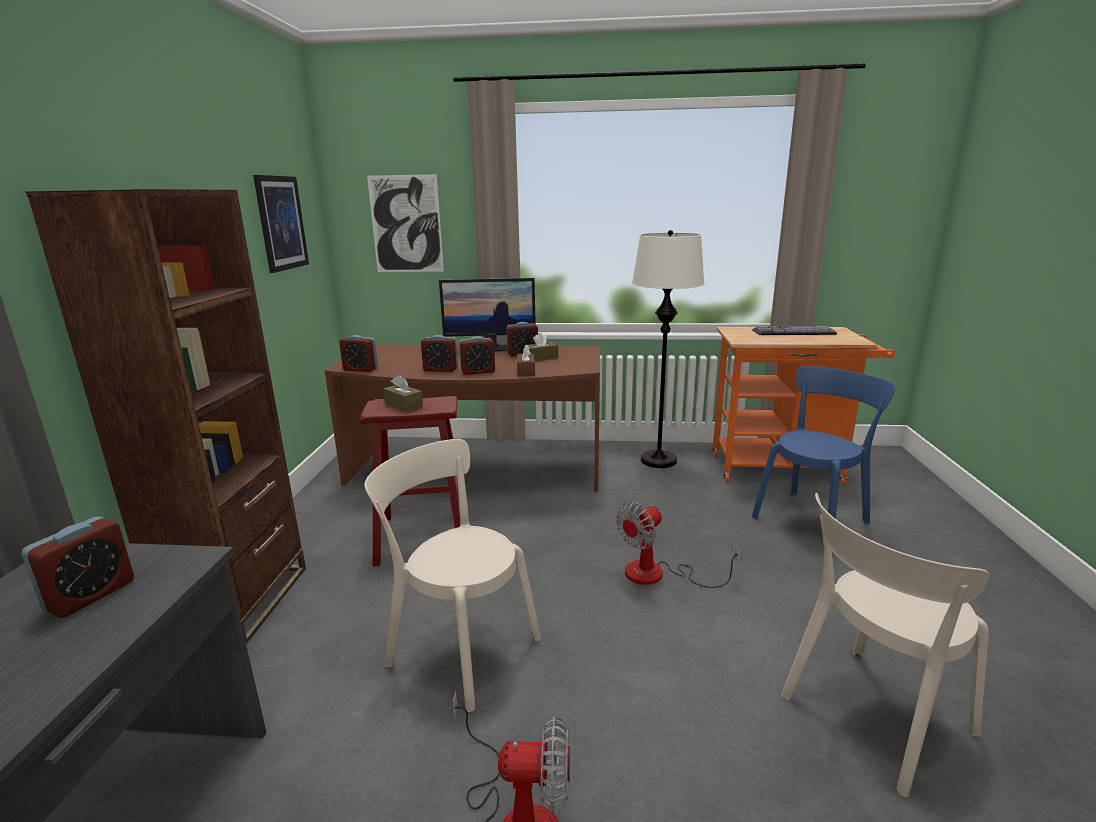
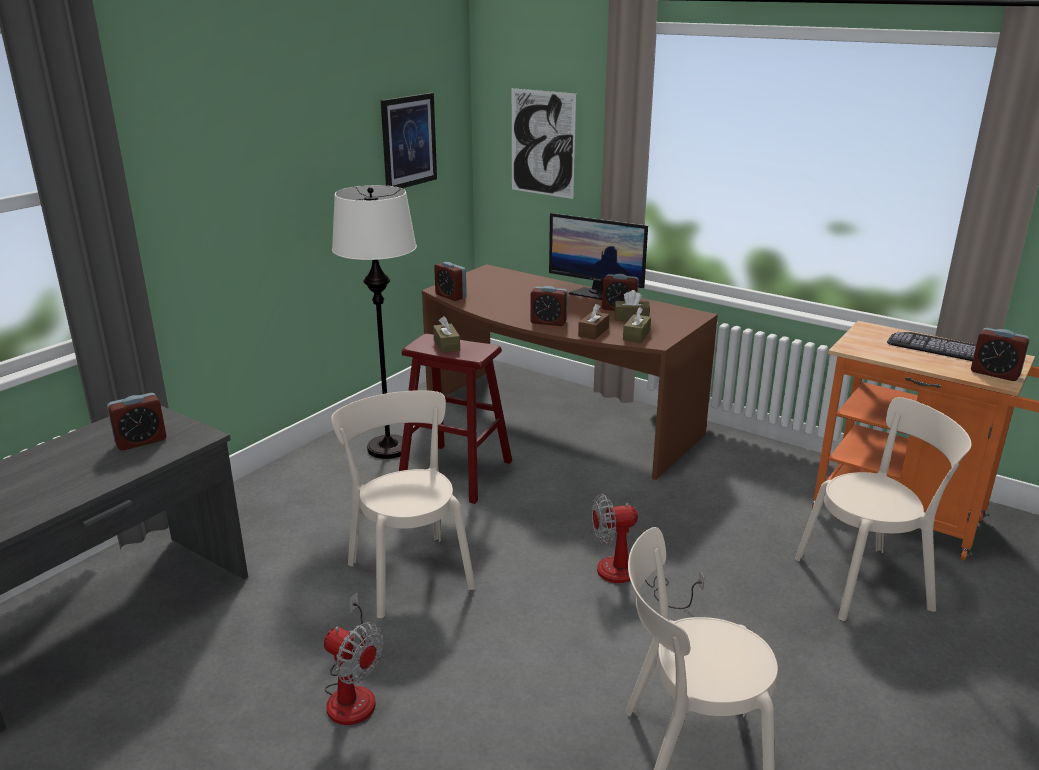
camera: 30 degrees right, 5 degrees up
(238, 602) = (287, 481): brown bookcase -> none
(440, 369) = (518, 312): alarm clock -> alarm clock (994, 373)
(563, 367) = (636, 335): none -> brown tissue box
(659, 460) = (761, 465): white floor lamp -> white floor lamp (389, 448)
(812, 518) = (868, 582): blue chair -> beige chair

